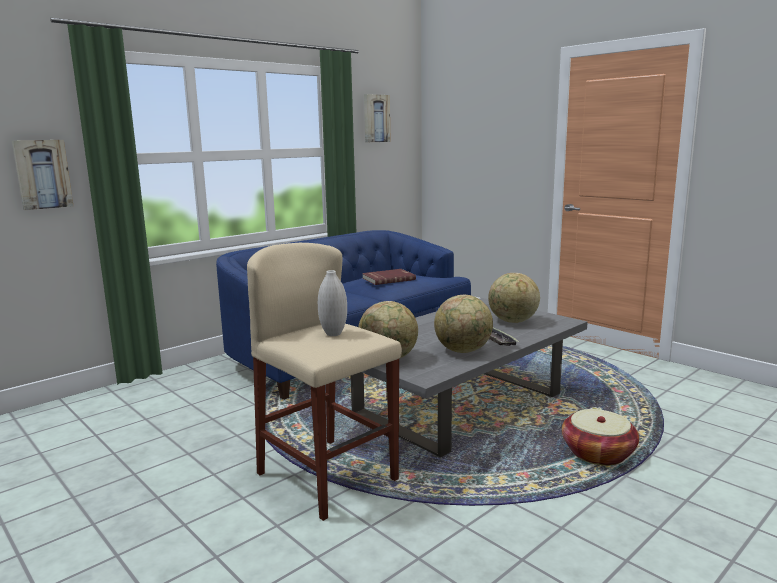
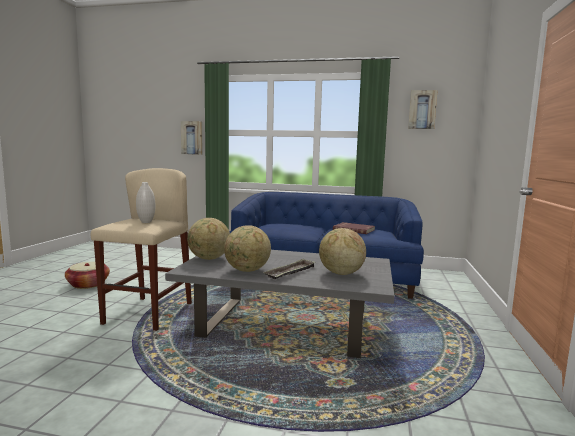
camera: 55 degrees right, 5 degrees down
(598, 453) = (257, 398): basket -> basket (88, 284)

